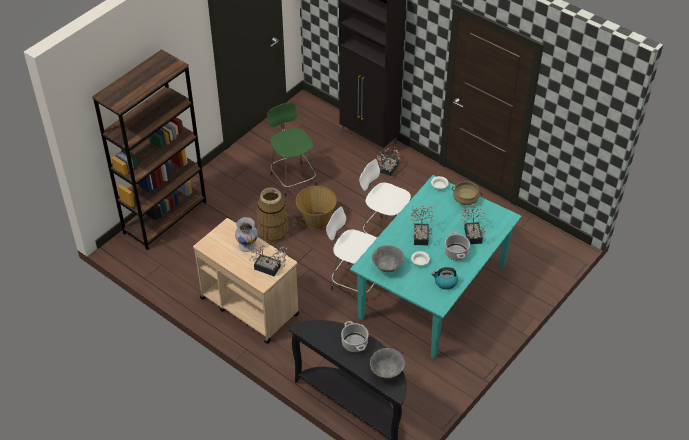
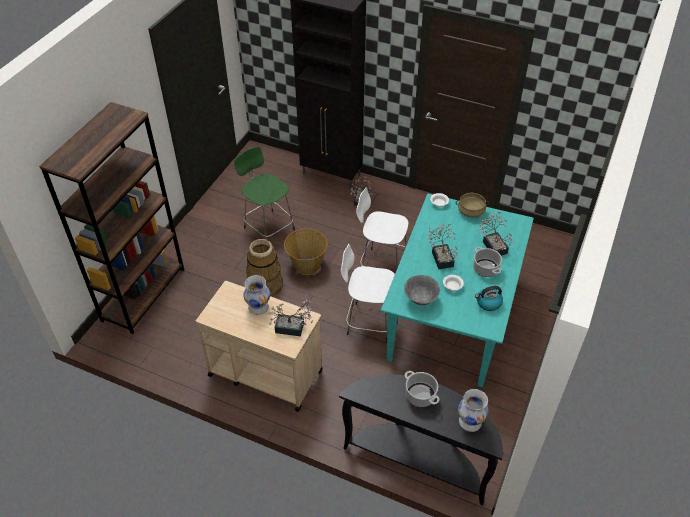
camera: 15 degrees left, 0 degrees up
(386, 372) = (470, 422): grey bowl -> white vase

